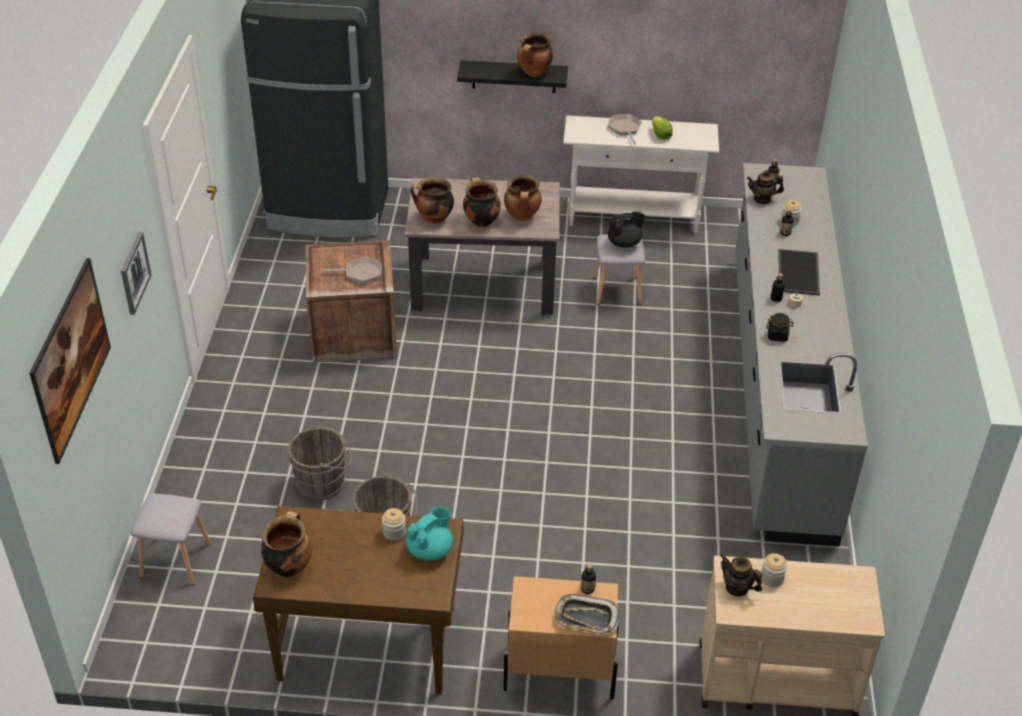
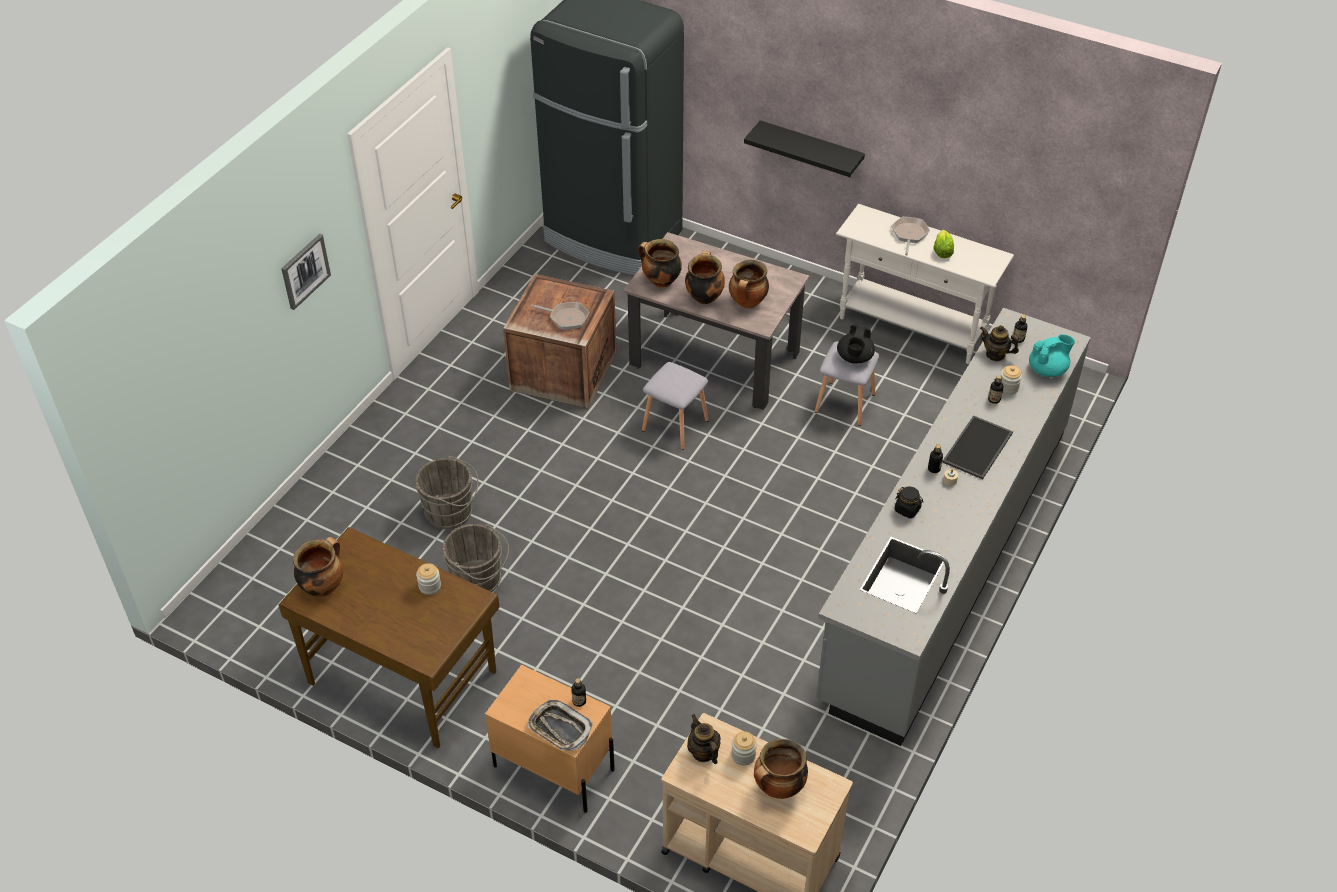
camera: 25 degrees right, 5 degrees up
(77, 381) = (190, 363): picture -> none
(174, 560) = (286, 542): grey stool -> grey stool (674, 425)
(430, 550) = (450, 614): turquoise teapot -> turquoise teapot (1048, 370)
(534, 73) = (824, 153): cooking pot -> cooking pot (778, 788)
(625, 243) = (854, 358): black teapot -> black teapot turned 105 degrees clockwise

